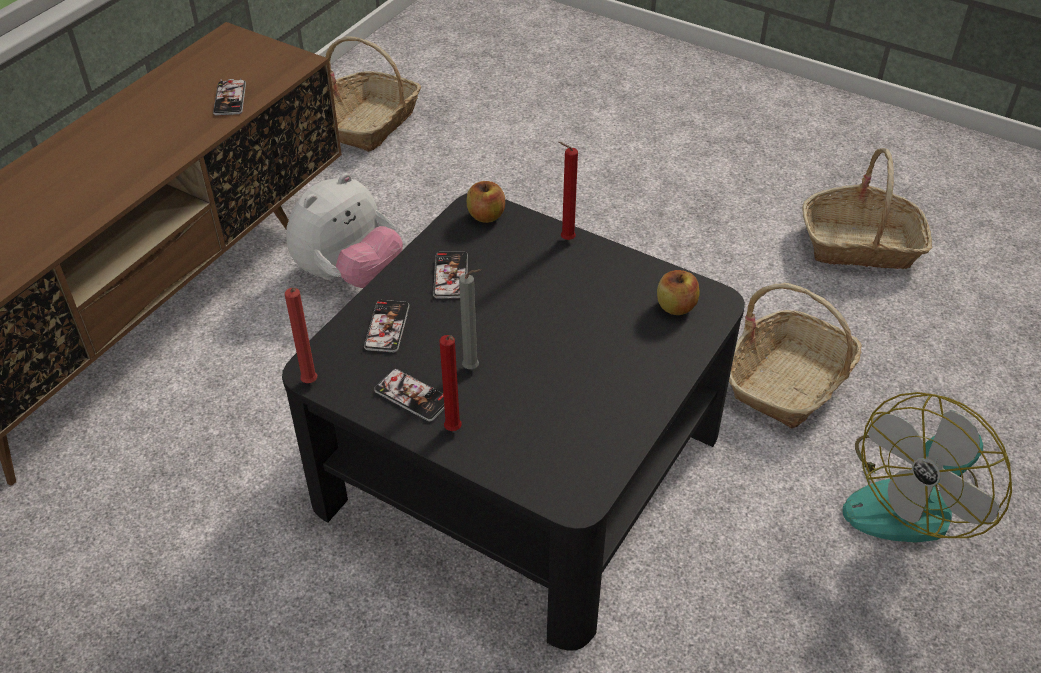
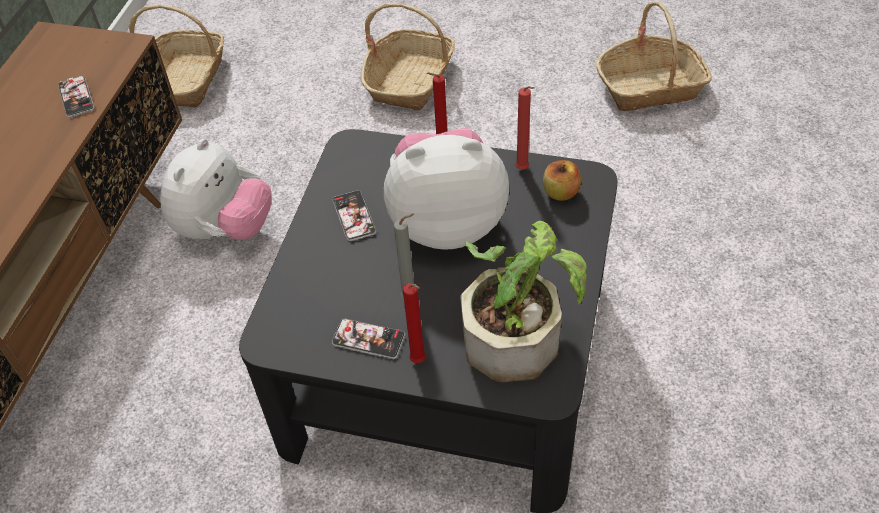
camera: 15 degrees left, 5 degrees up
(310, 384) = (270, 355): red candle -> red candle (523, 170)
(387, 327) = (317, 280): phone -> none
(486, 216) = (361, 151): apple -> none
(542, 305) = (446, 222): none -> plush toy
(568, 430) = (518, 331): none -> potted plant
(789, 381) = (638, 222): basket -> basket (410, 80)
(913, 499) = (773, 295): fan -> none

